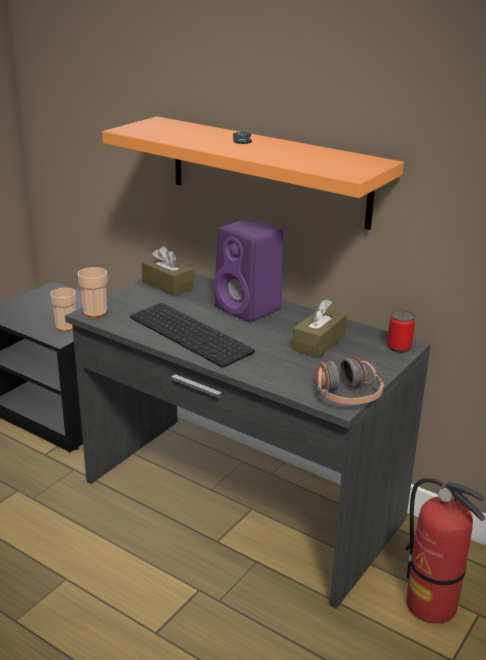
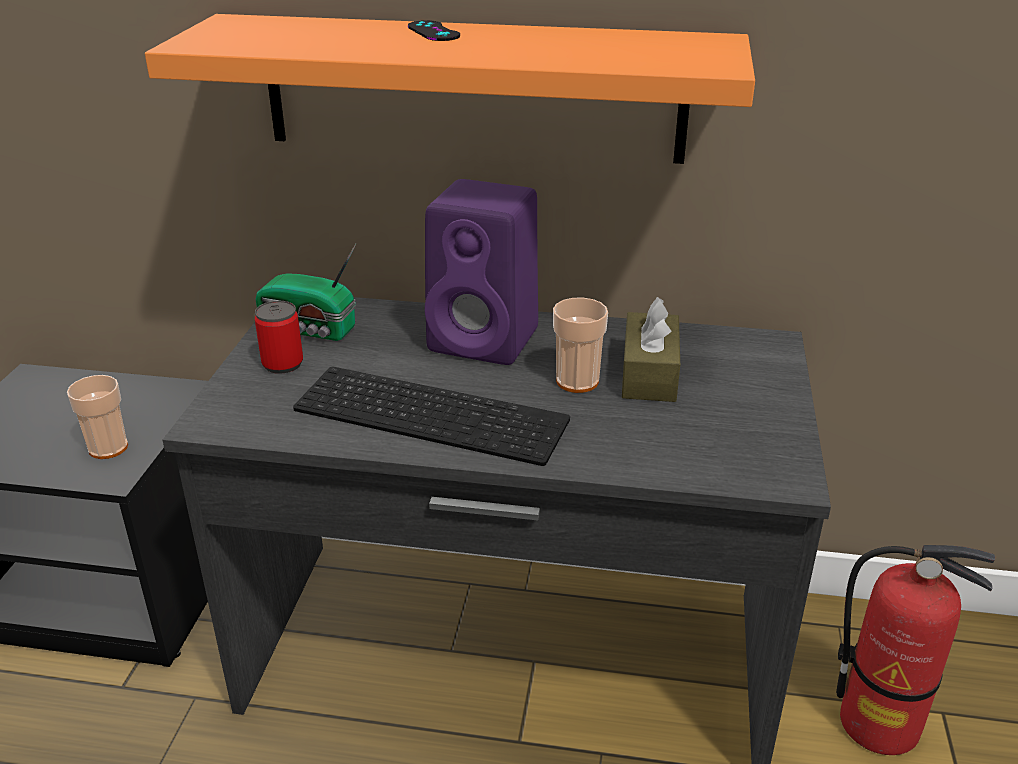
camera: 25 degrees left, 5 degrees up
(95, 312) = (219, 417): cup -> cup (577, 381)
(167, 285) = (309, 329): brown tissue box -> radio
(347, 396) = (782, 459): headphones -> none
(399, 347) = (767, 349): can -> can (282, 364)

